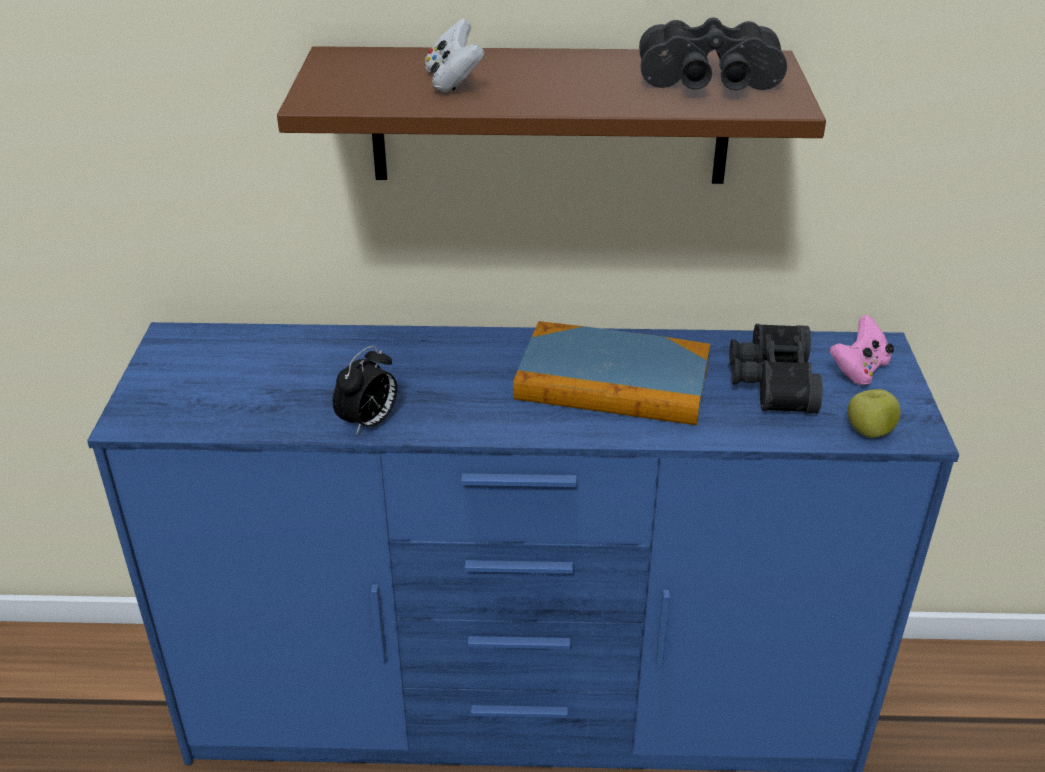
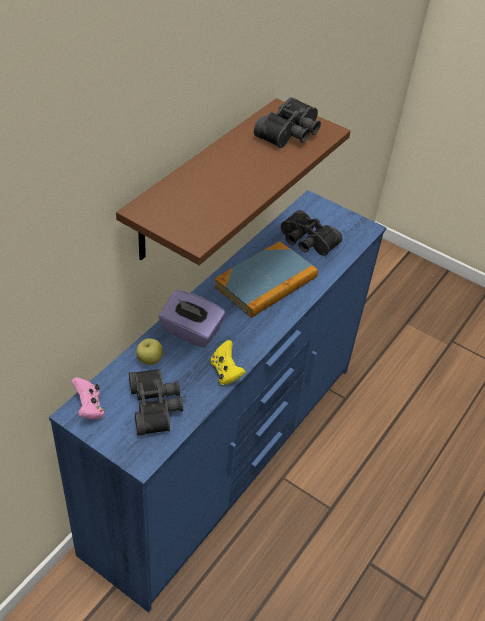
camera: 60 degrees left, 10 degrees up
(240, 392) = (156, 406): none -> black binoculars
(369, 423) = (226, 372): alarm clock -> yellow game controller
(418, 359) = (191, 332): none -> purple tissue box
(453, 82) = (217, 192): white game controller -> none
(859, 370) = (320, 216): pink game controller -> pink game controller (89, 407)
(869, 431) = (357, 238): apple -> apple (149, 360)

